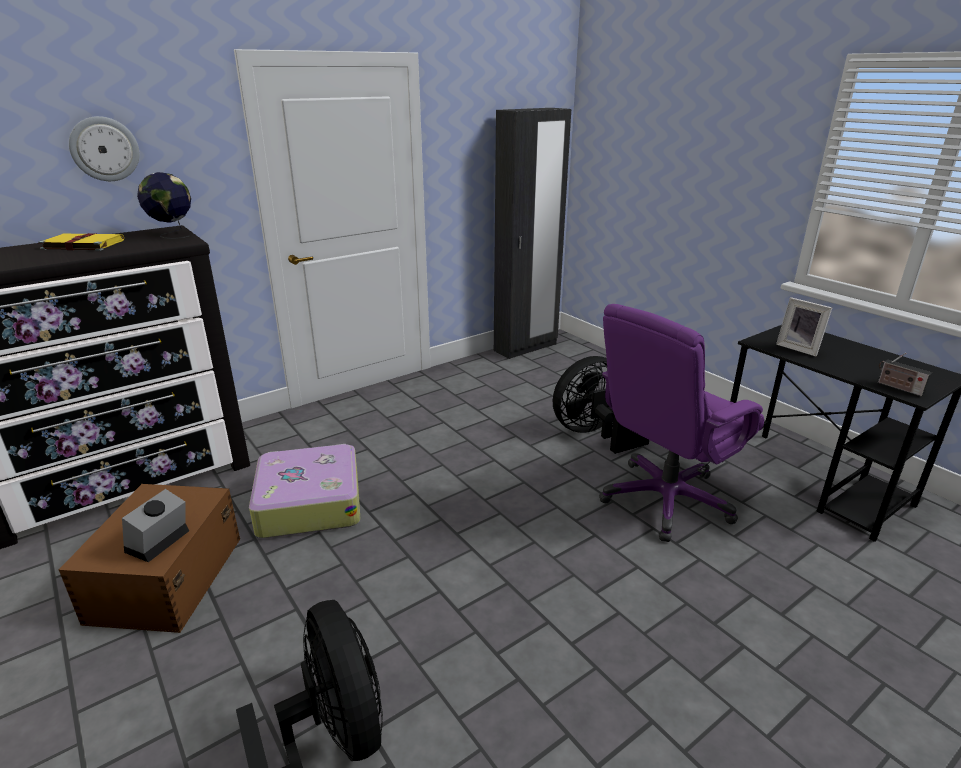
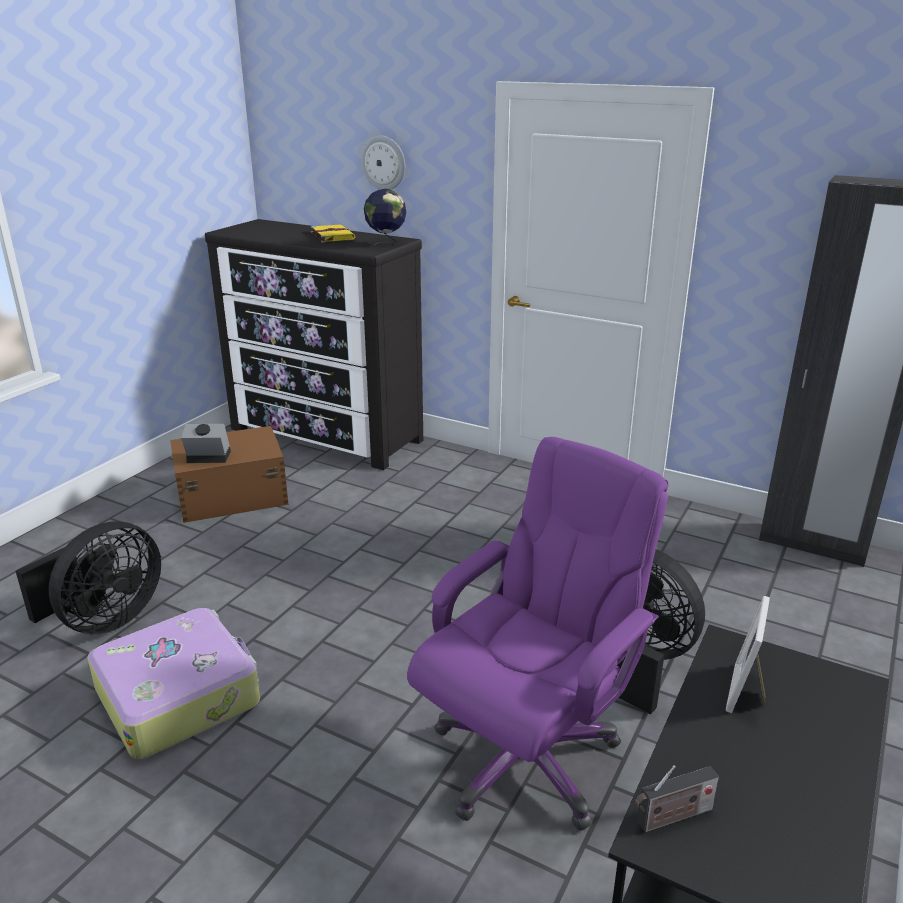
camera: 65 degrees right, 0 degrees up
(309, 502) = (352, 515): suitcase -> suitcase (179, 695)
(665, 500) = (526, 756): purple office chair -> purple office chair turned 105 degrees clockwise
(897, 388) = (672, 817): radio -> radio turned 135 degrees counterclockwise

